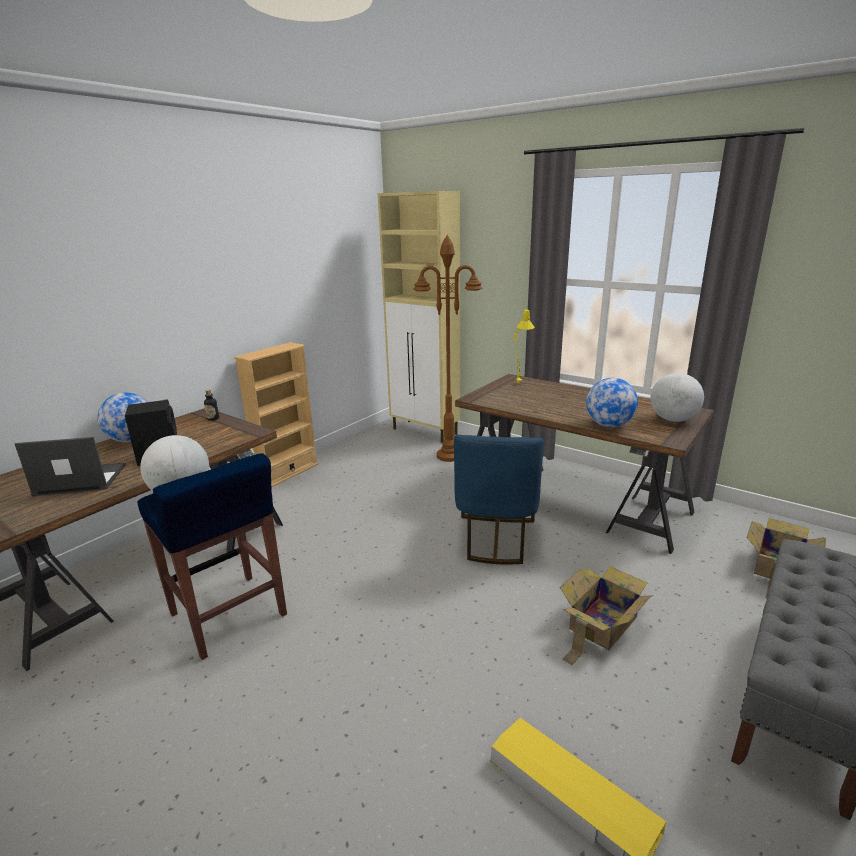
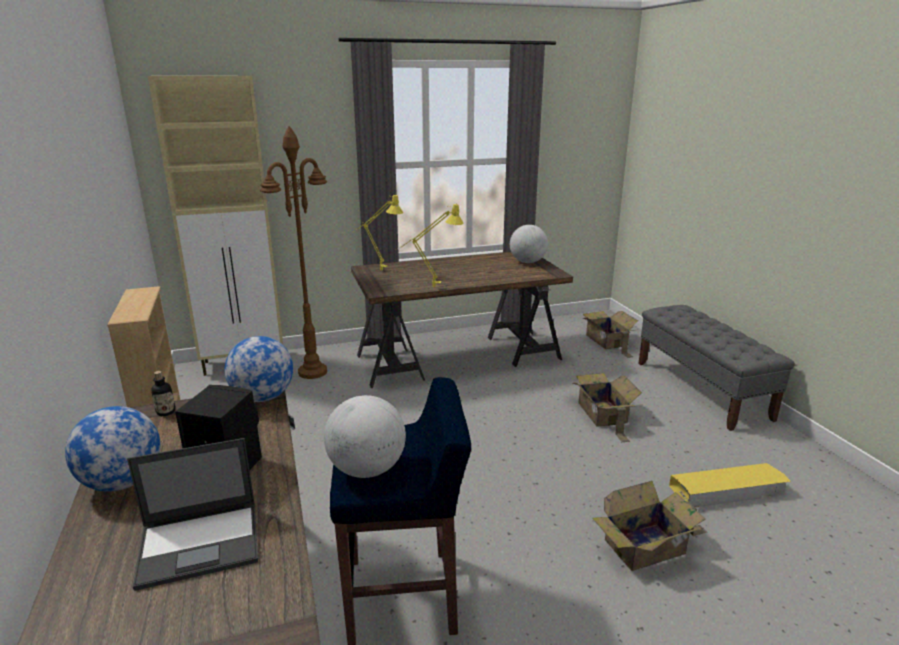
camera: 55 degrees left, 0 degrees up
(79, 480) = (201, 543): laptop -> laptop turned 135 degrees counterclockwise
(391, 746) = (648, 546): none -> cardboard box
(495, 539) = (468, 407): blue chair -> none
(515, 409) = (429, 288): none -> yellow table lamp
(609, 425) = (508, 277): globe -> globe (263, 398)

